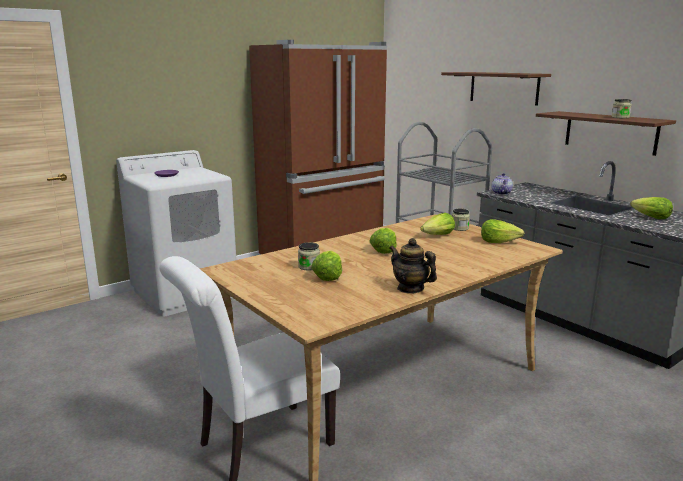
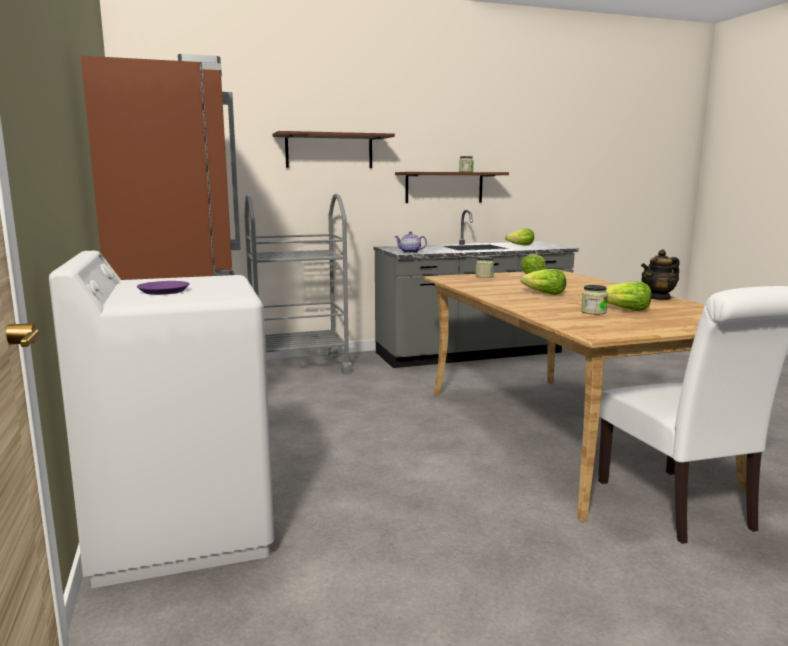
camera: 70 degrees left, 5 degrees down
(438, 236) = (505, 281): lettuce -> none

